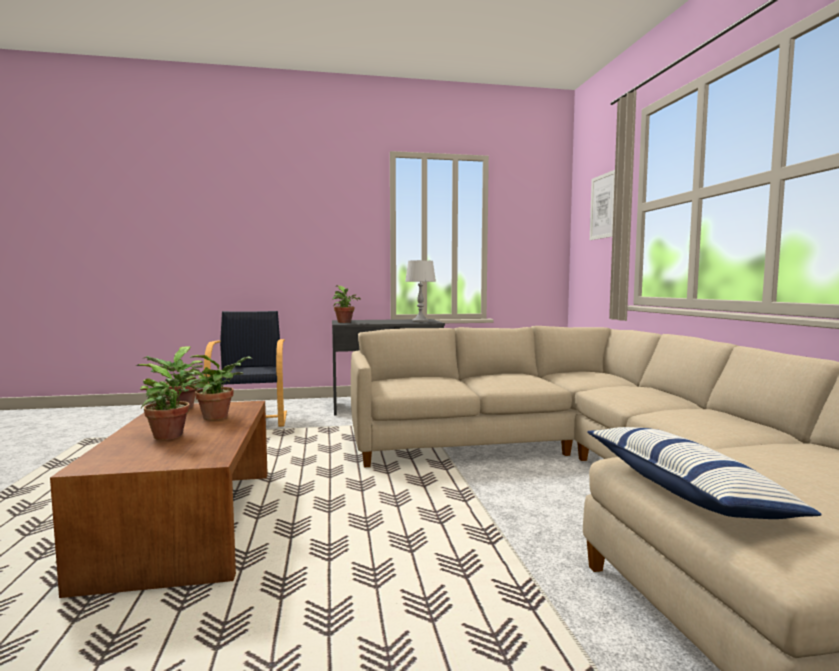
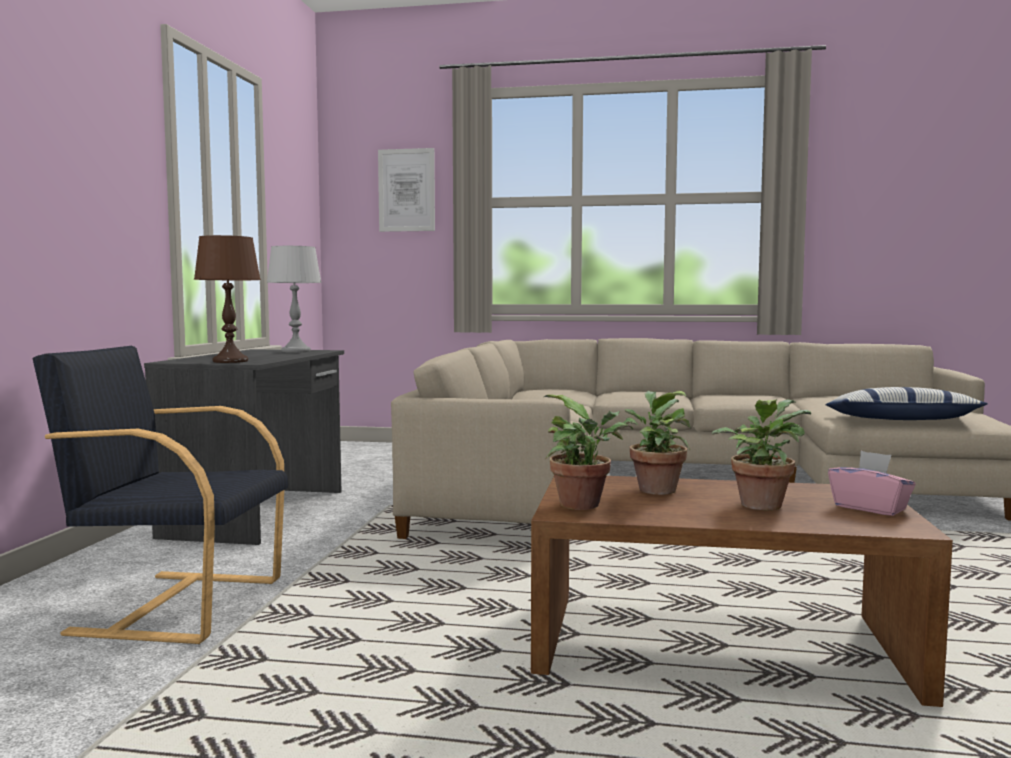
camera: 70 degrees left, 0 degrees up
(149, 459) = (870, 508): none -> pink tissue box
(345, 322) = (230, 361): potted plant -> brown table lamp

